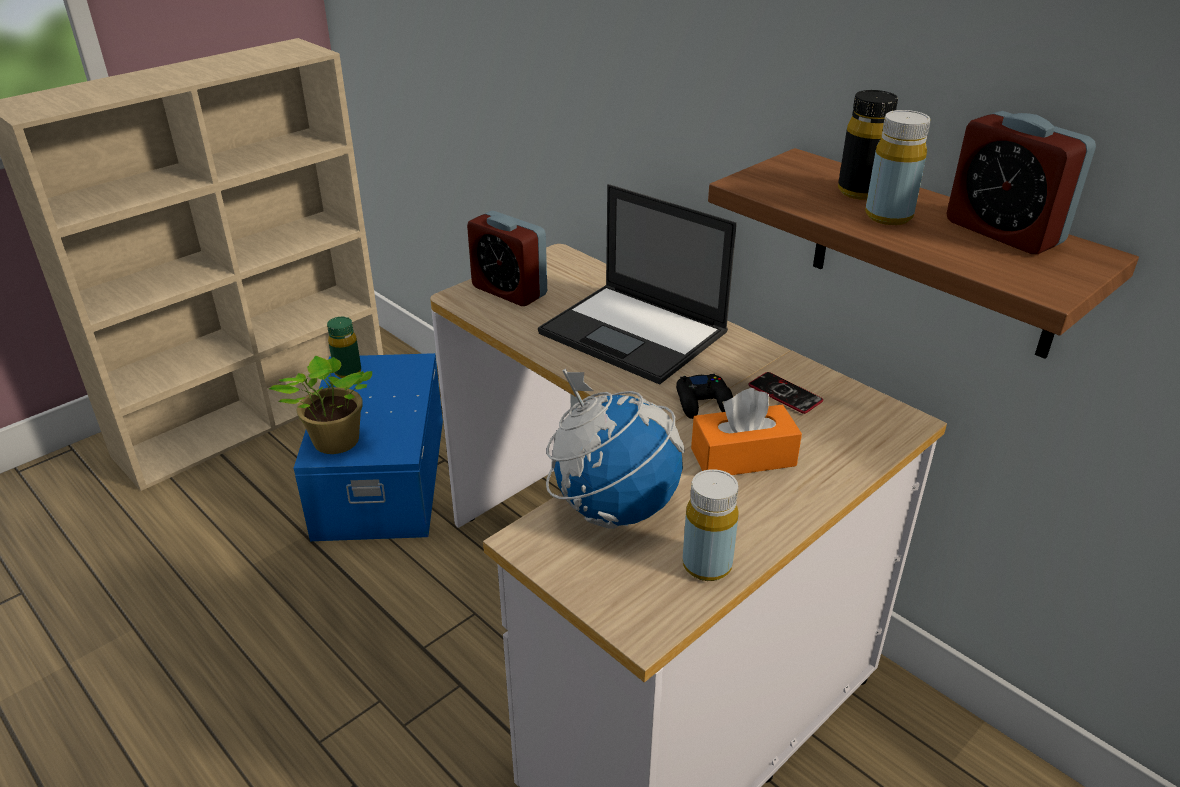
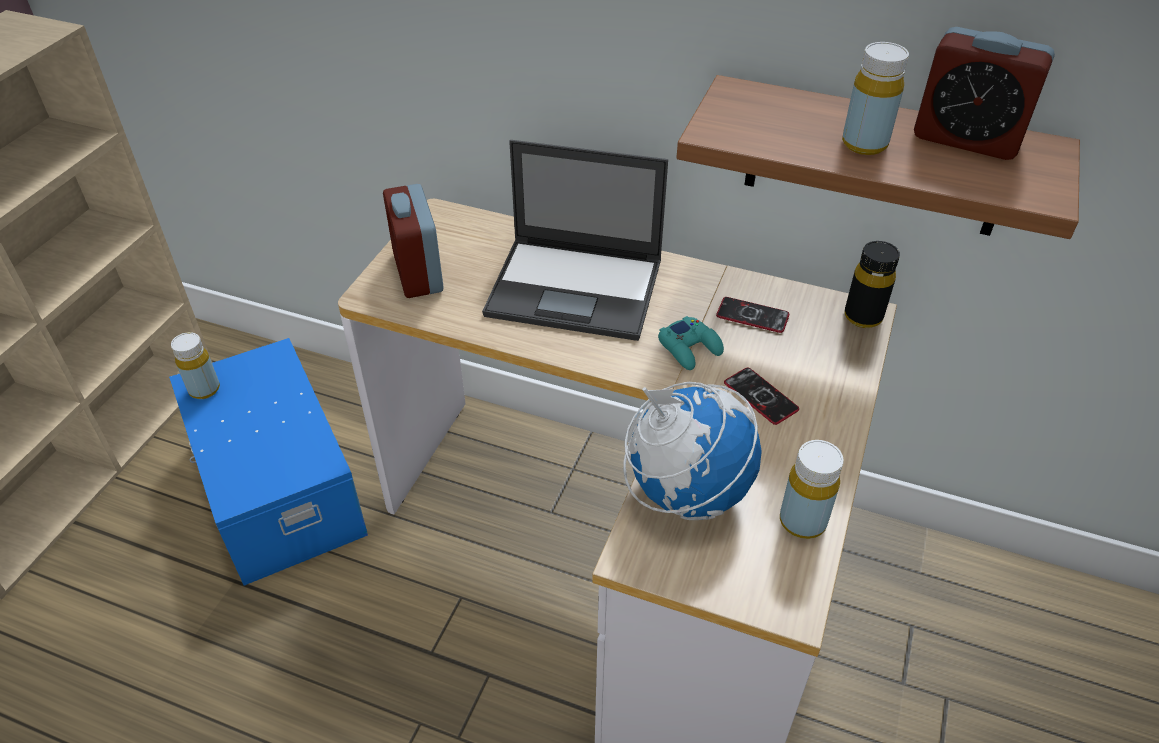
camera: 25 degrees left, 10 degrees up
(334, 443) = (244, 479): potted plant -> none
(348, 372) = (204, 389): green bottle -> yellow bottle
(509, 291) = (418, 273): alarm clock -> alarm clock turned 60 degrees clockwise
(704, 402) = (690, 348): black game controller -> turquoise game controller
(743, 457) = (760, 397): orange tissue box -> phone
(860, 191) = (818, 119): black bottle -> black bottle (863, 317)

